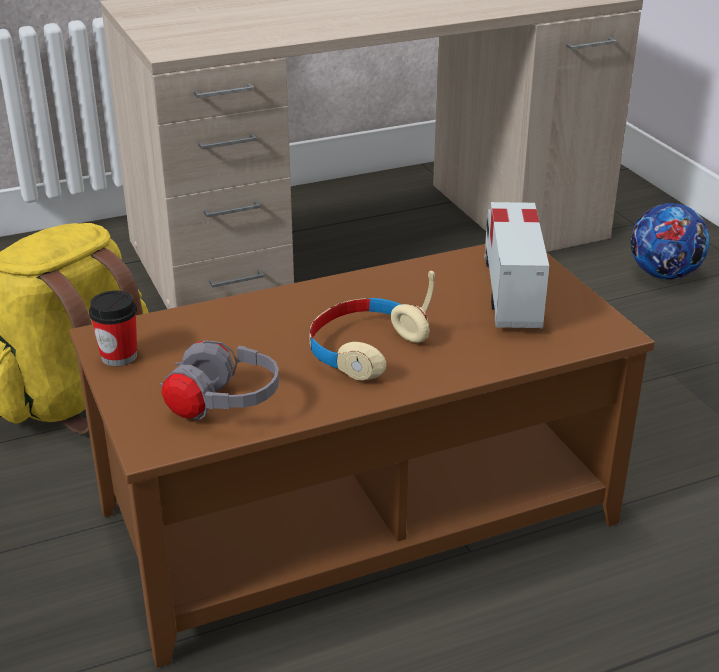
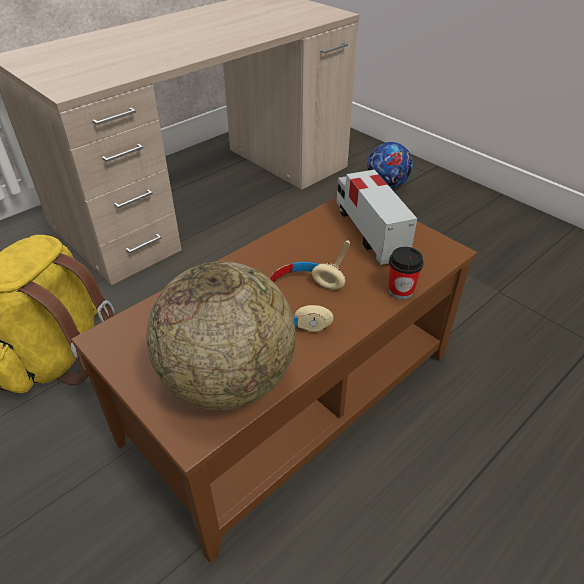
camera: 20 degrees left, 10 degrees up
(119, 356) = (124, 355): cup -> cup (400, 291)
(223, 406) = (228, 381): grey headphones -> globe

